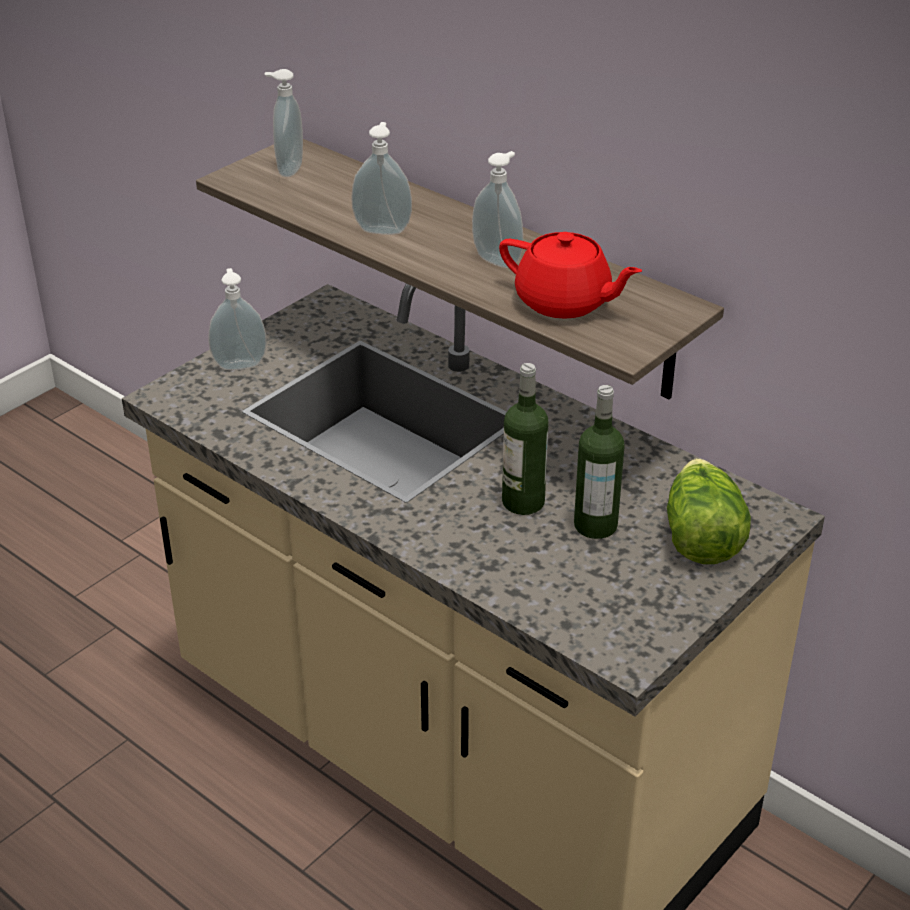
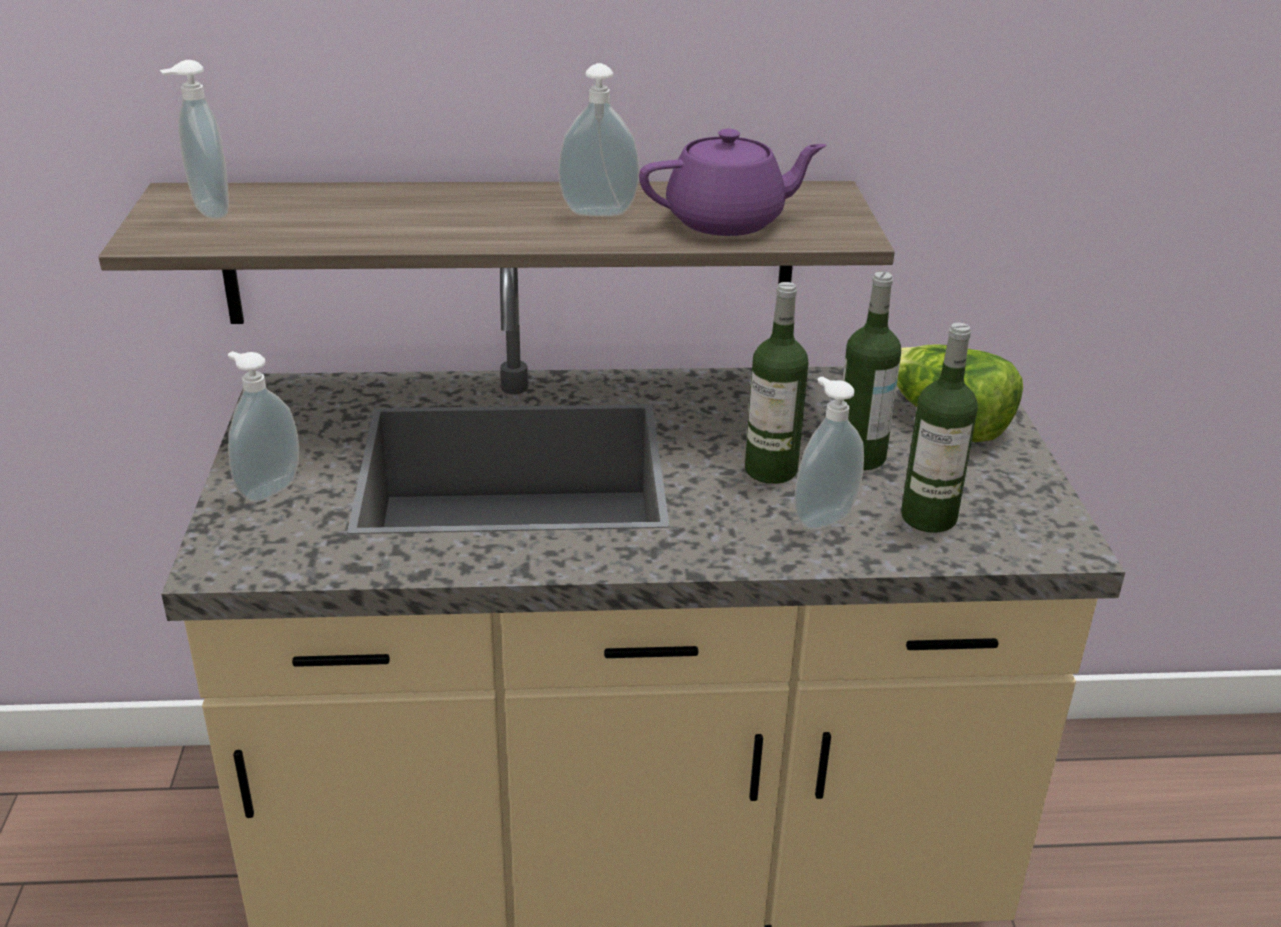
camera: 45 degrees left, 5 degrees down
(383, 229) = (429, 226): soap dispenser -> soap dispenser (822, 517)
(564, 302) = (727, 221): red teapot -> purple teapot
(569, 587) = (928, 517): none -> bottle

